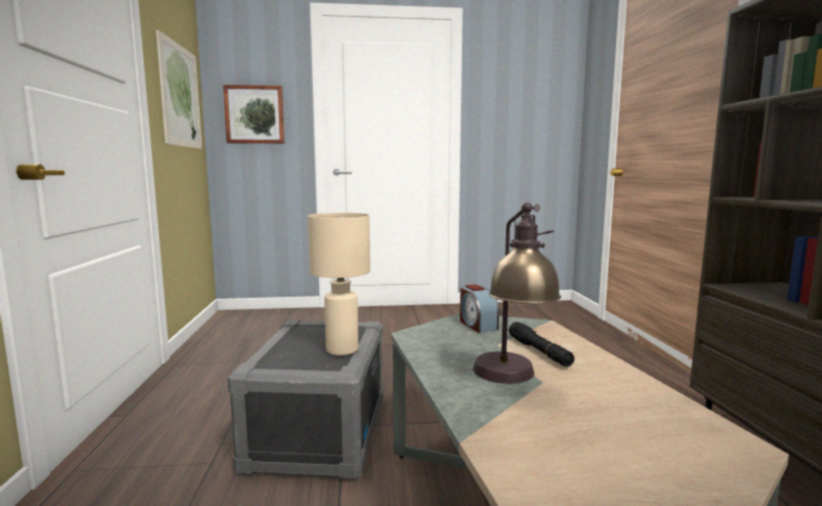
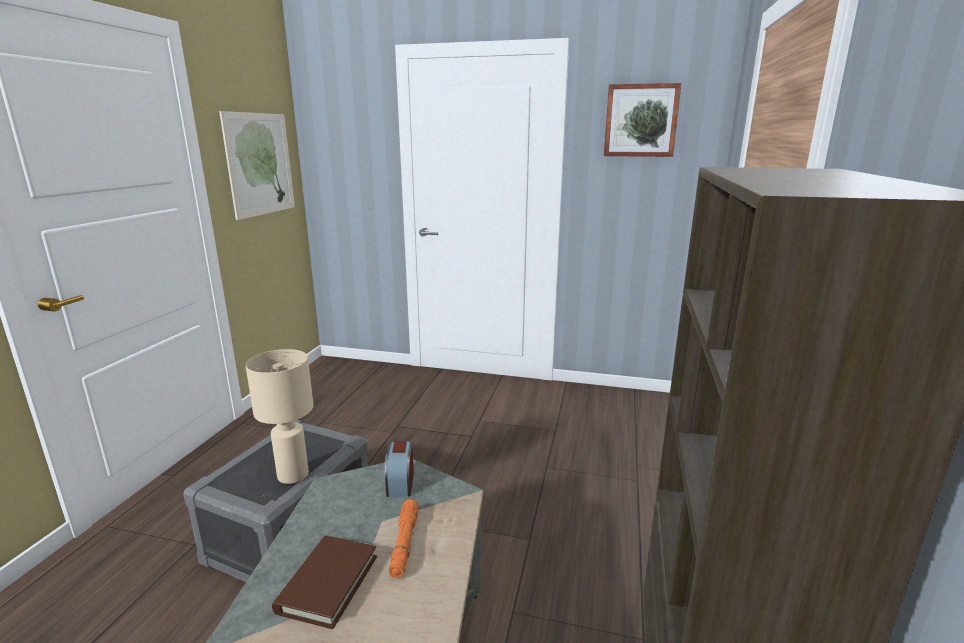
camera: 20 degrees right, 10 degrees up
(255, 115) = (345, 169): picture -> picture (640, 120)
(511, 381) = (328, 583): table lamp -> brown book
(539, 352) = (404, 544): black flashlight -> orange flashlight

